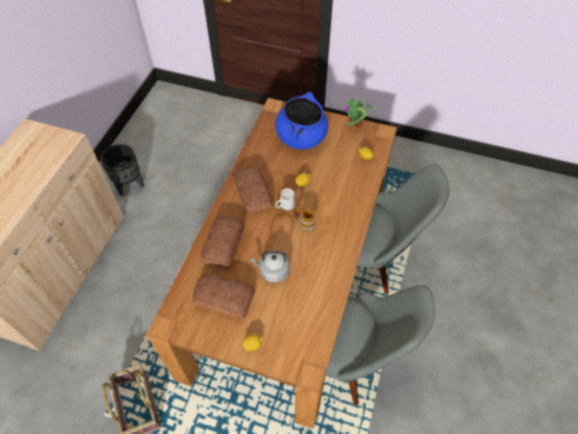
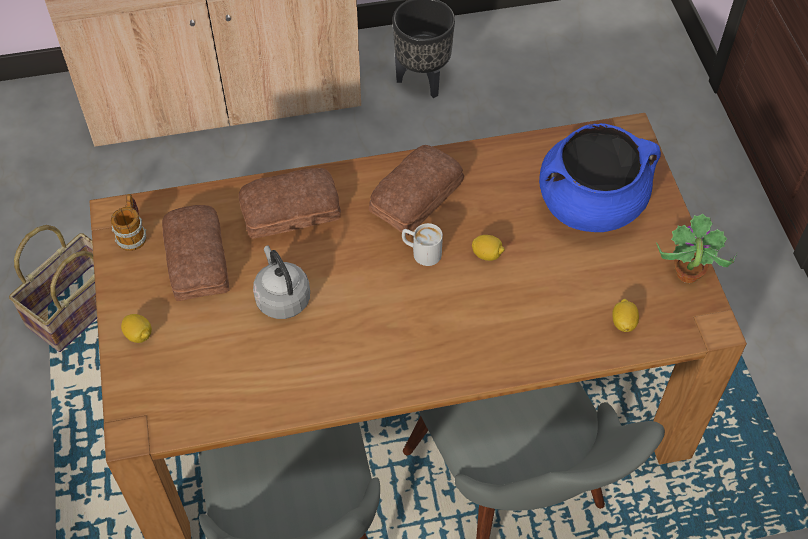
camera: 60 degrees right, 0 degrees up
(304, 223) = (405, 296): mug -> mug (133, 233)

